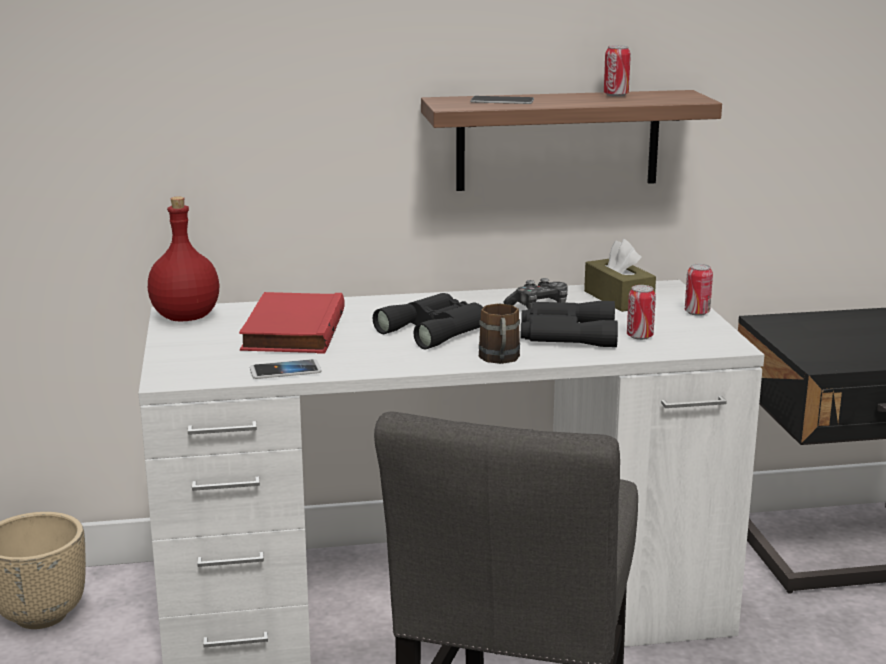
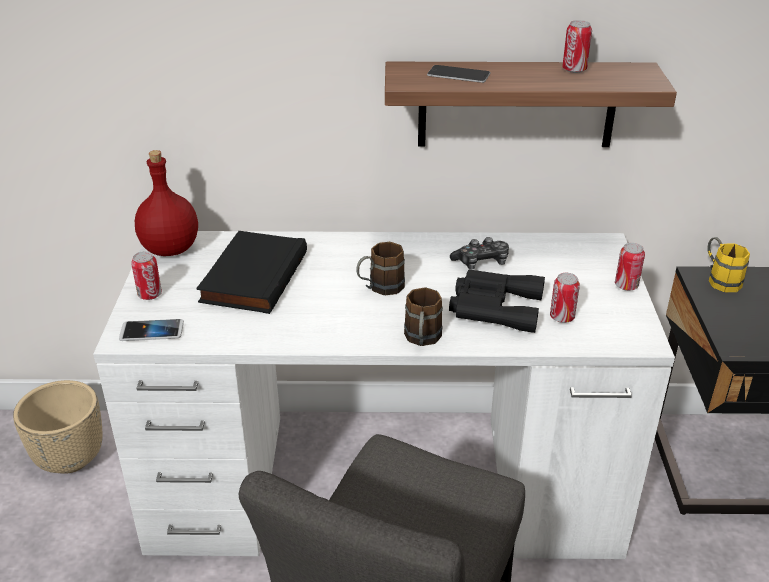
camera: 10 degrees right, 15 degrees up
(180, 349) = (150, 295): none -> can
(285, 371) = (227, 336): phone -> phone (152, 331)
(291, 330) = (252, 276): red book -> black book
(437, 329) = (380, 288): black binoculars -> brown mug
(618, 299) = (558, 257): brown tissue box -> none
(786, 321) = (719, 279): none -> yellow mug

